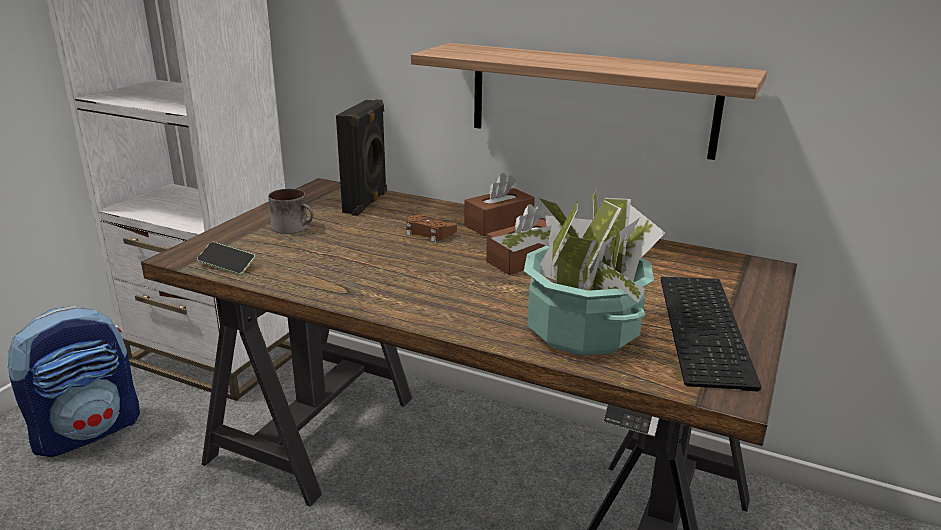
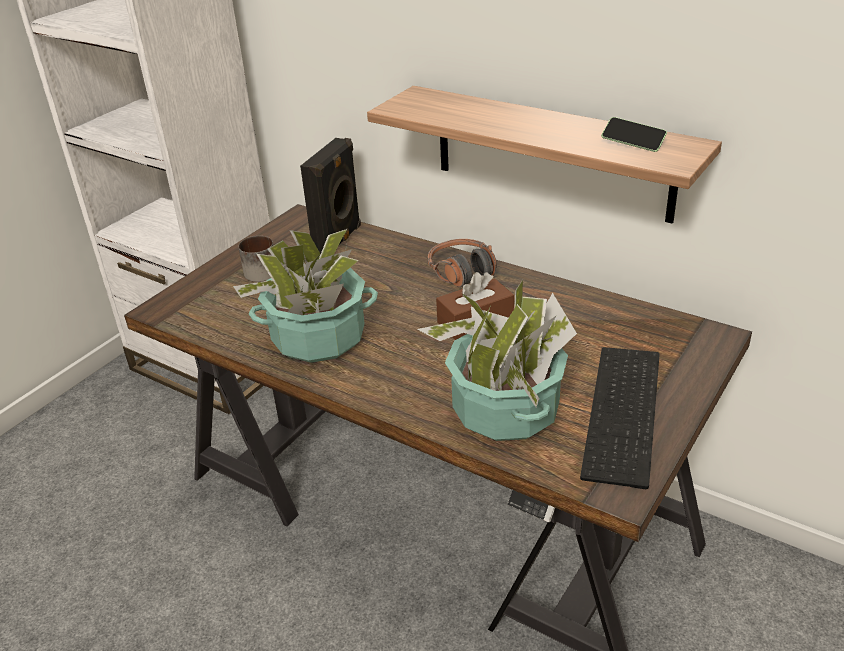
camera: 10 degrees right, 10 degrees up
(88, 430) = (97, 440): backpack -> none
(227, 265) = (198, 321): phone -> phone (633, 142)
(364, 276) = (319, 338): none -> potted plant
(429, 233) = (391, 283): brown game controller -> none
(499, 224) = (462, 271): brown tissue box -> headphones

